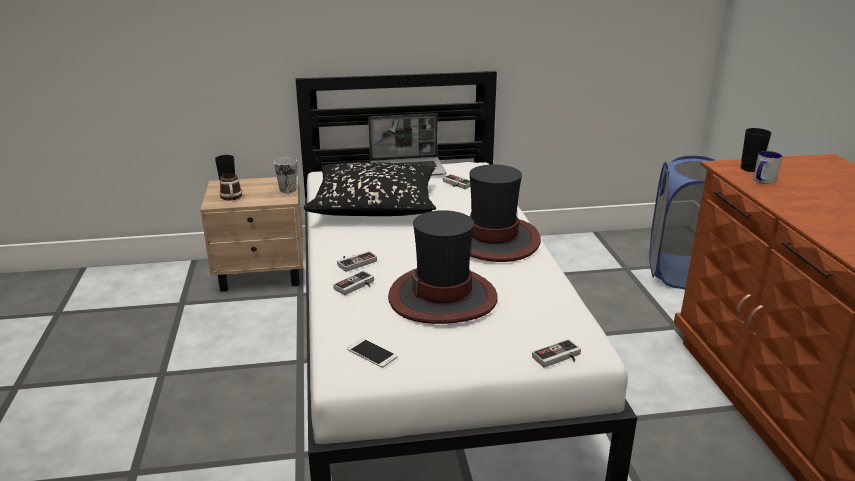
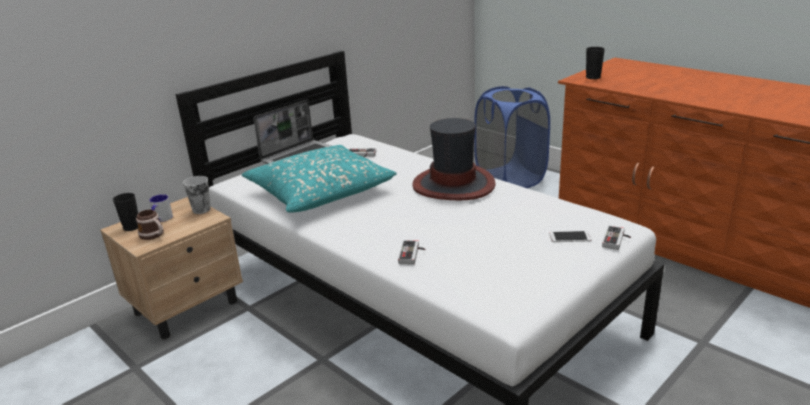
camera: 35 degrees left, 0 degrees up
(355, 262) = (379, 238): game controller -> none
(372, 353) = (504, 293): phone -> phone (570, 237)
(375, 206) = (320, 192): black pillow -> turquoise pillow
(443, 297) = (485, 235): hat -> none
(762, 181) = (612, 82): mug -> mug (161, 219)

